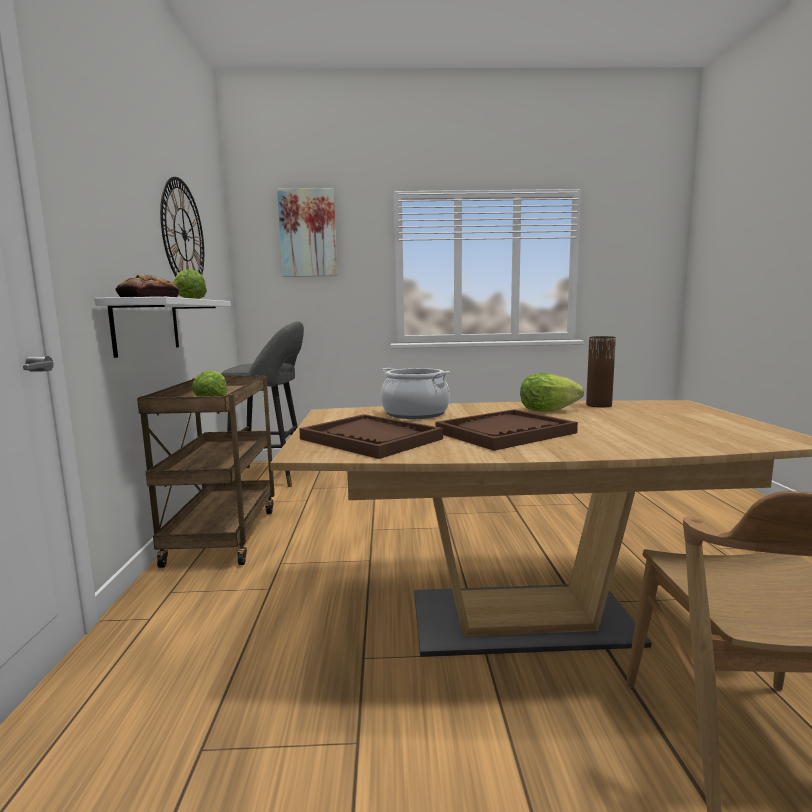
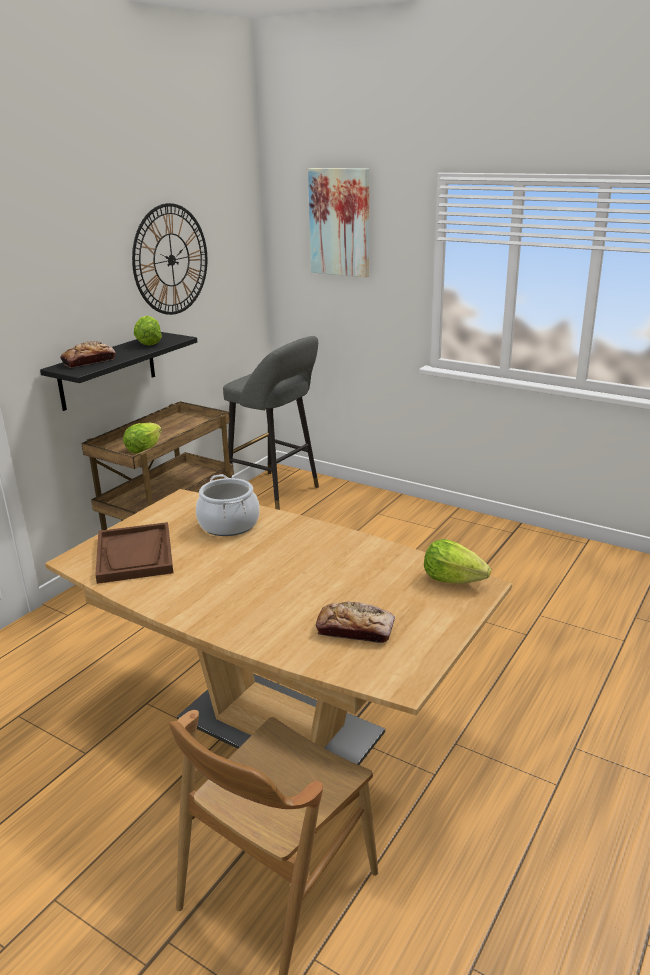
camera: 35 degrees right, 15 degrees up
(147, 326) = (108, 371): white shelf -> black shelf
(505, 433) = (226, 580): brown tray -> none
(547, 410) = (332, 556): lettuce -> lettuce (452, 579)
(598, 405) = (397, 562): brown vase -> none
(679, 429) = (355, 630): none -> bread

